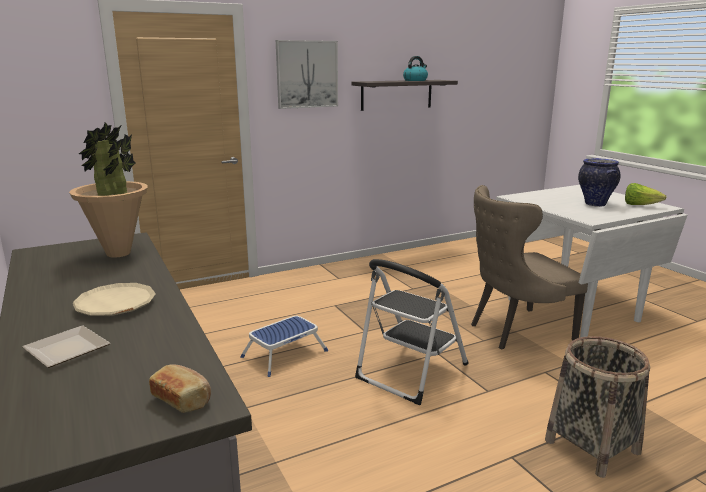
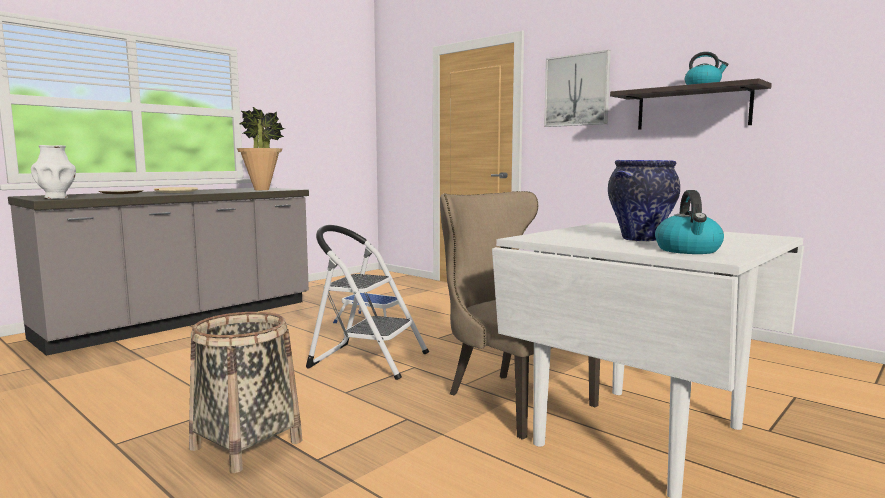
camera: 70 degrees right, 10 degrees down
(182, 399) = (56, 198): bread -> white vase
(640, 205) = (688, 250): lettuce -> kettle

